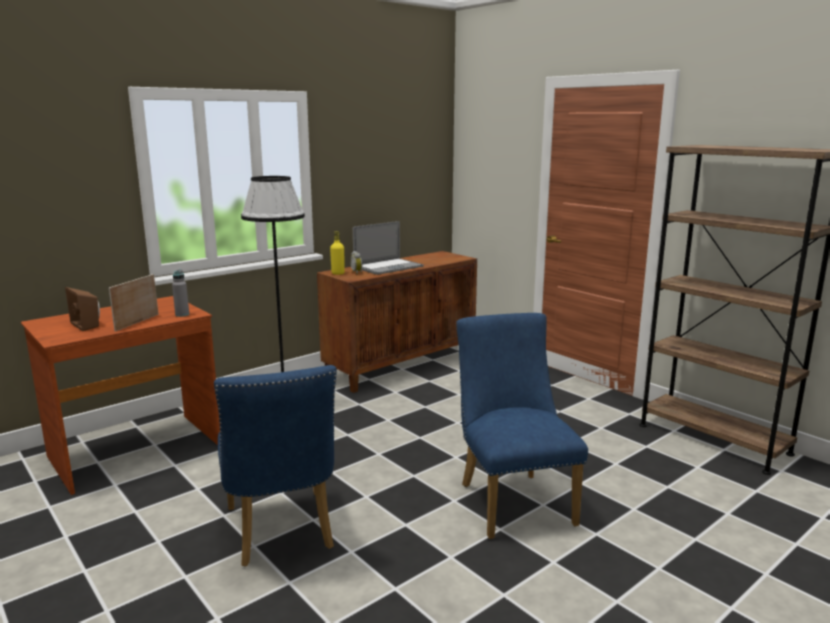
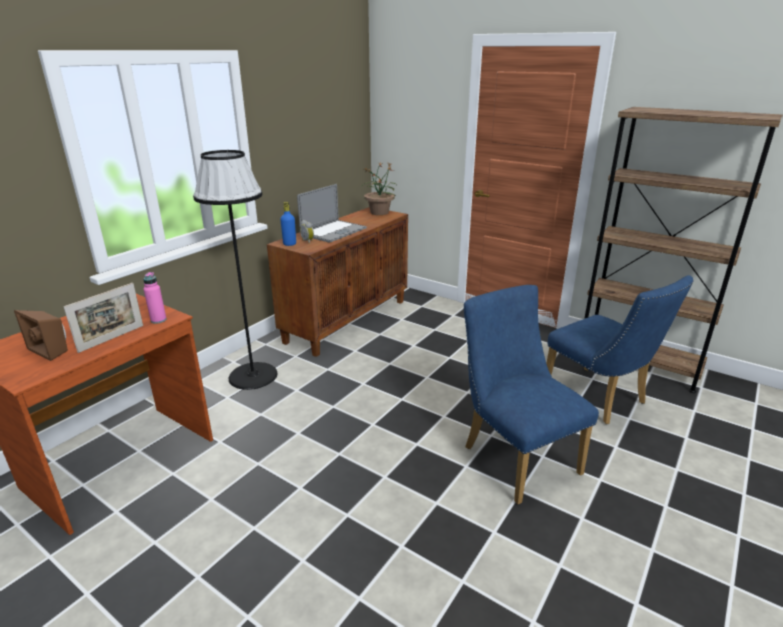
camera: 15 degrees left, 10 degrees up
(137, 322) = (112, 338): picture frame -> picture frame turned 150 degrees counterclockwise
(182, 314) = (158, 320): grey bottle -> pink bottle
(281, 534) = (323, 539): blue chair -> blue chair (599, 399)
(338, 273) = (289, 244): yellow bottle -> blue bottle
(448, 255) = (379, 212): none -> potted plant

